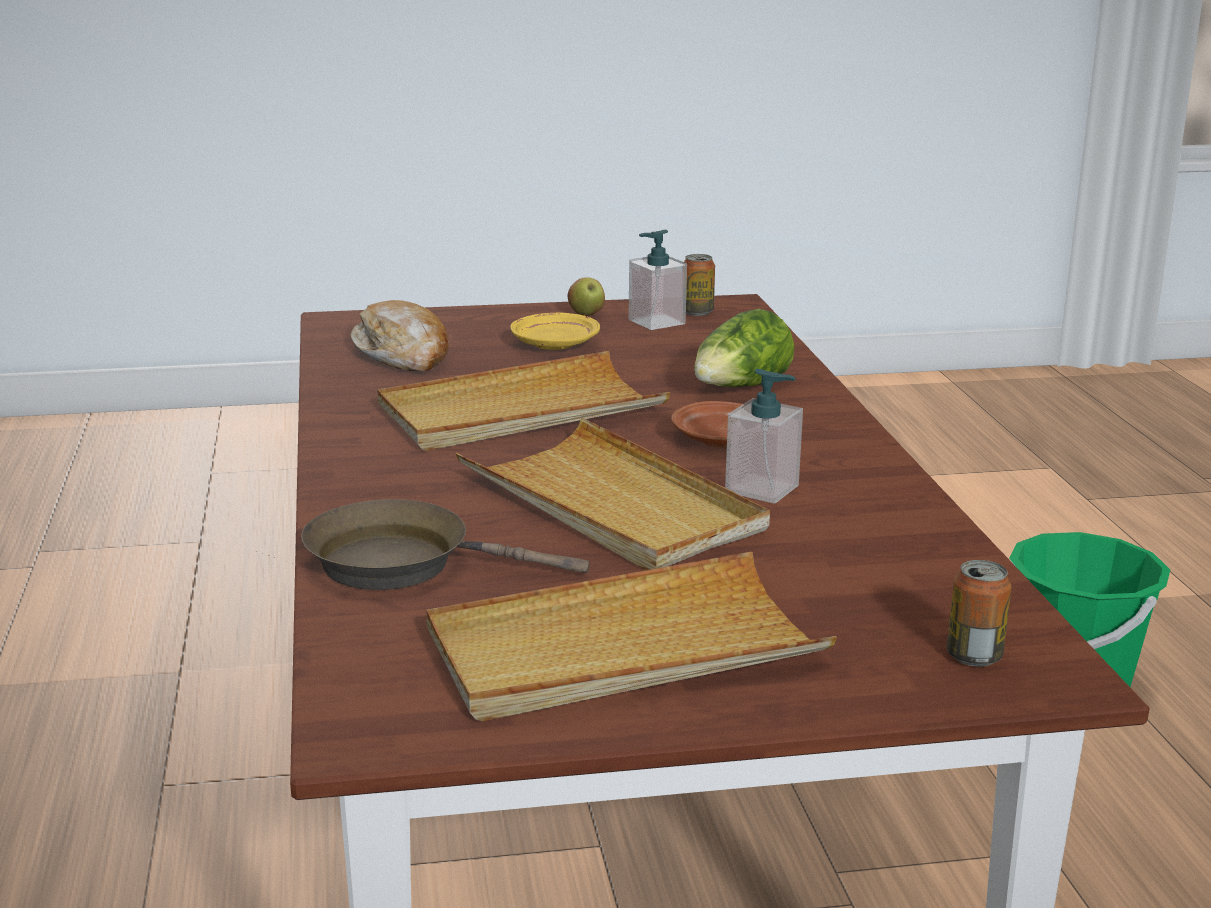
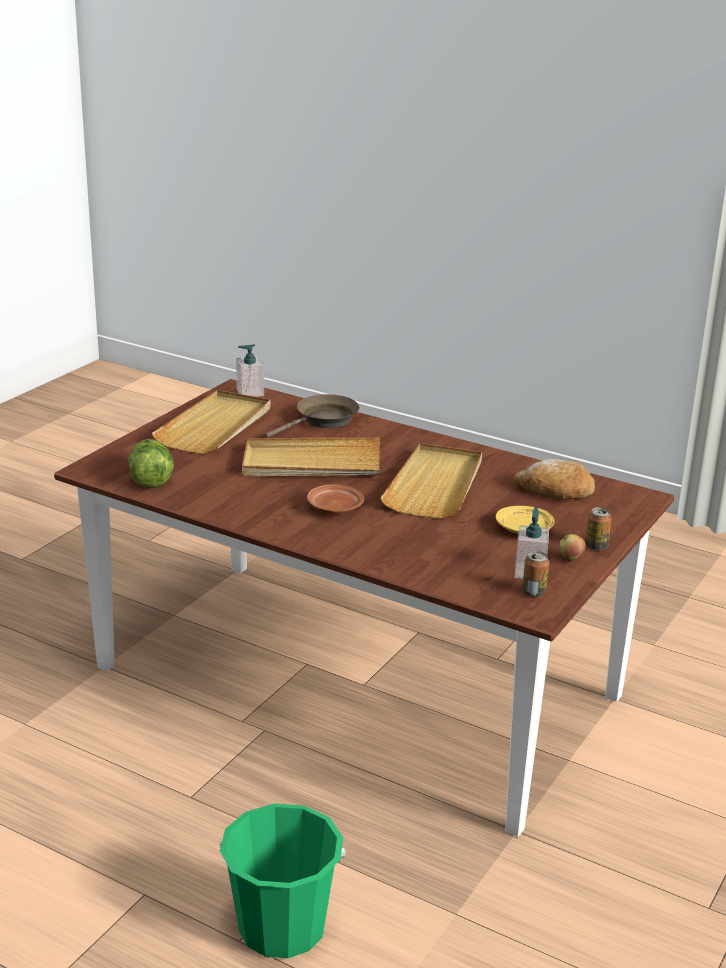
camera: 130 degrees right, 5 degrees up
(740, 388) = (389, 541): lettuce -> lettuce (150, 478)
(762, 489) = (277, 492): soap dispenser -> soap dispenser (250, 393)
(974, 656) = (118, 464): can -> can (596, 546)

